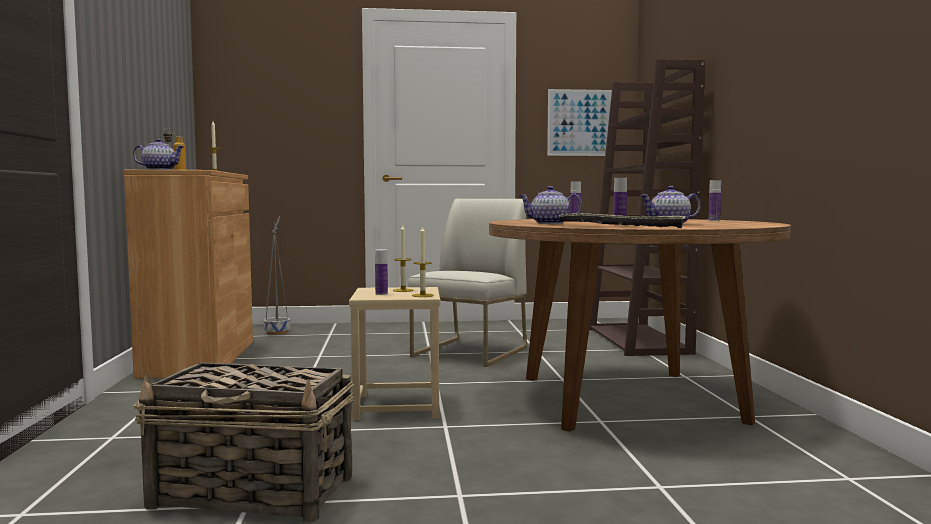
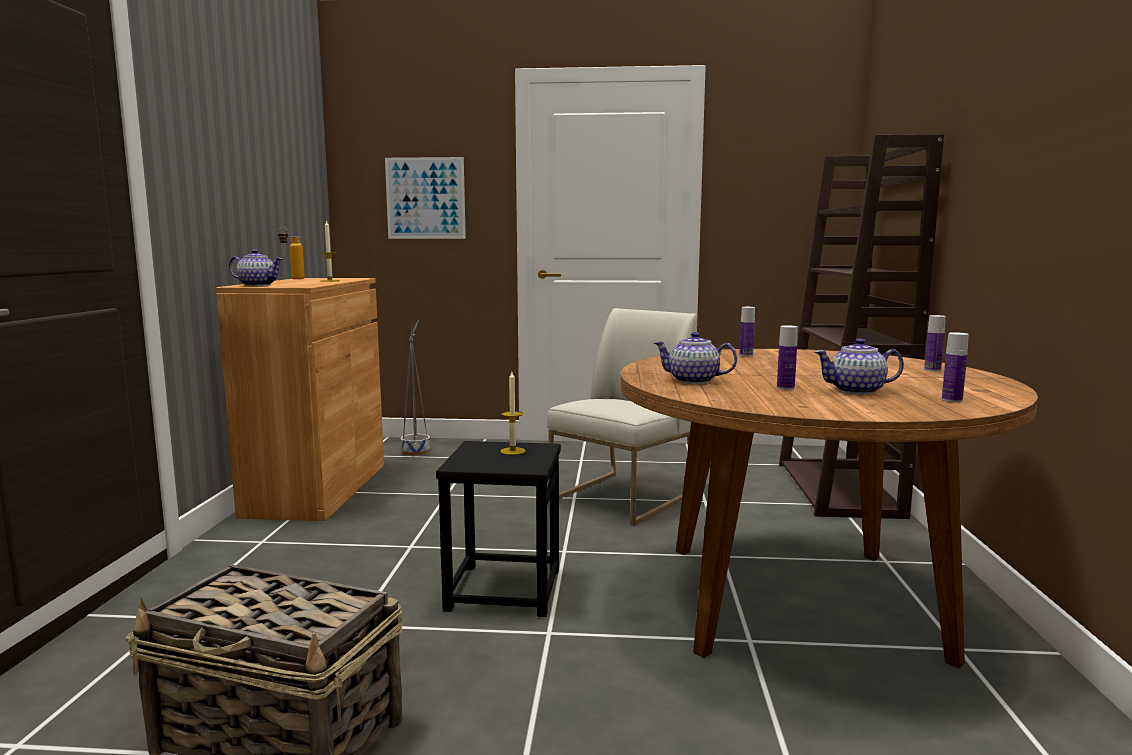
camera: 10 degrees right, 5 degrees up
(381, 294) = (481, 459): bottle -> bottle (952, 400)
(396, 406) = (503, 589): beige stool -> black stool
(422, 295) = (529, 465): candle -> none
(579, 122) = (783, 204): picture -> picture (425, 198)
(620, 226) = (777, 403): tray -> none

